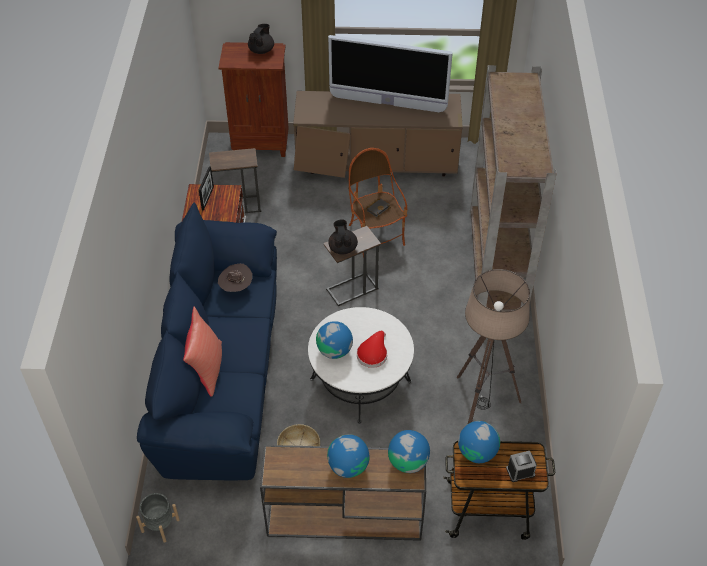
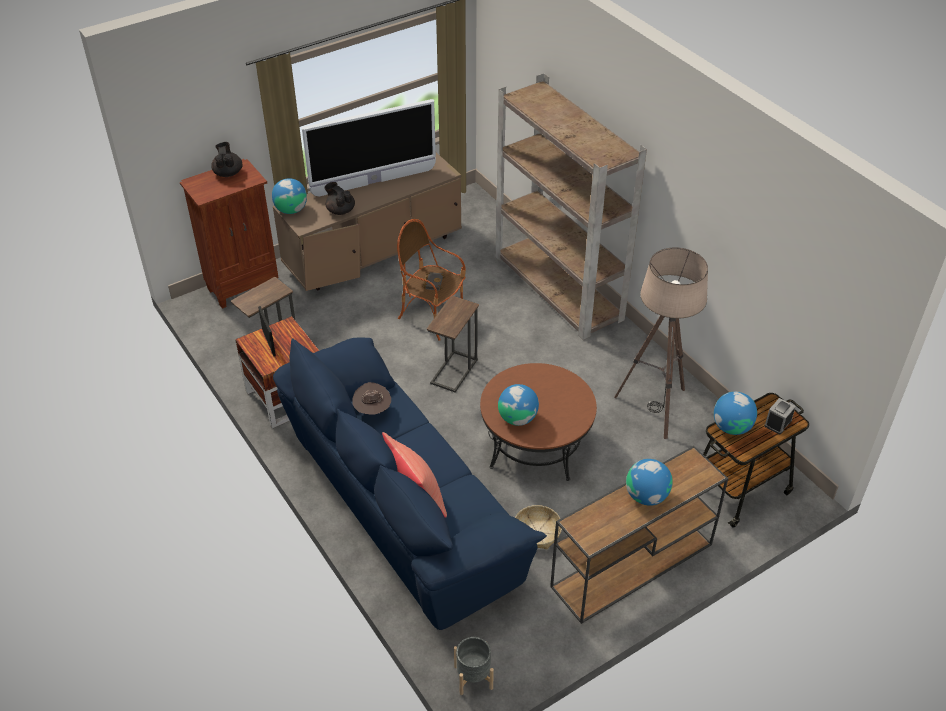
camera: 35 degrees left, 5 degrees down
(342, 248) = (449, 324): black teapot -> black teapot (340, 210)
(360, 380) = (535, 444): white coffee table -> brown coffee table
(373, 353) = (553, 403): red hat -> none
(408, 462) = (690, 463): globe -> globe (291, 210)

